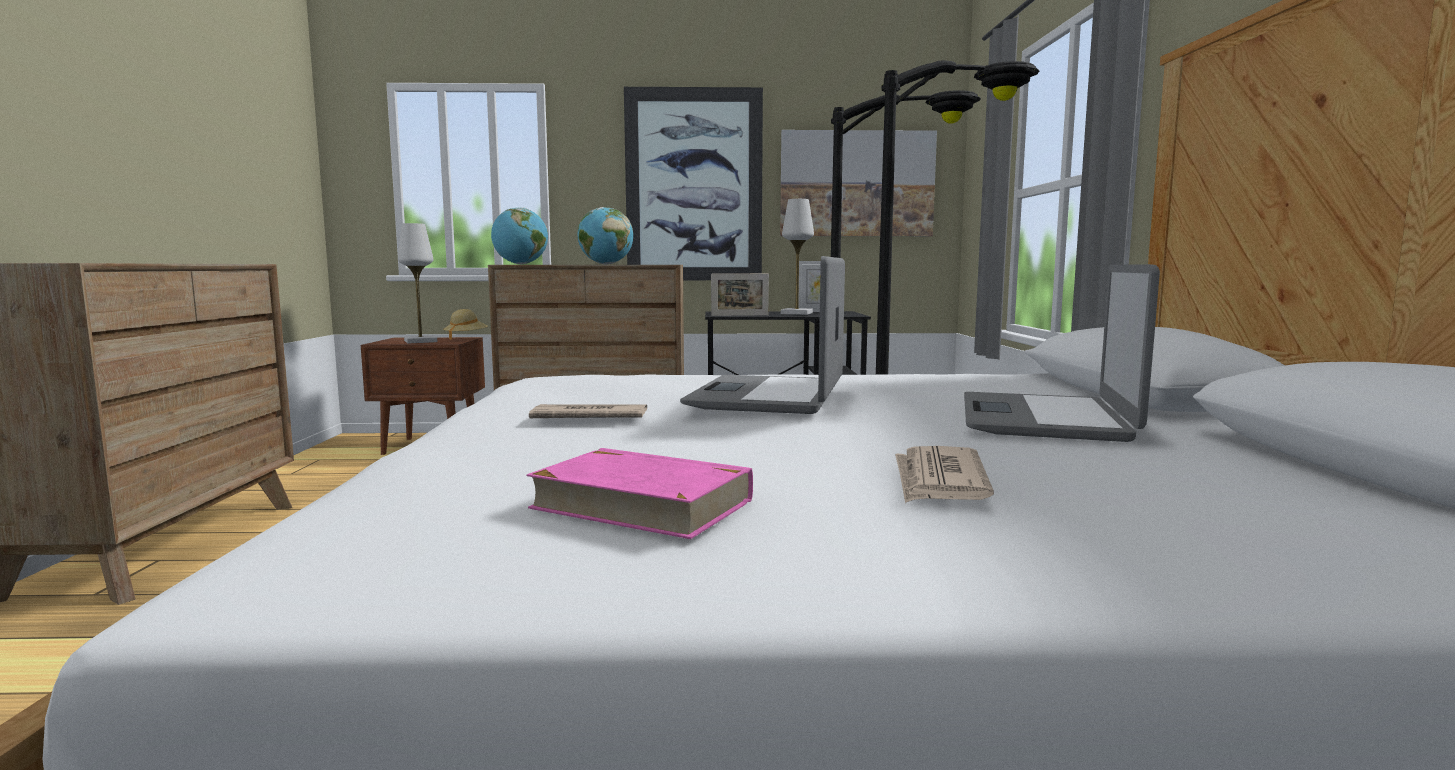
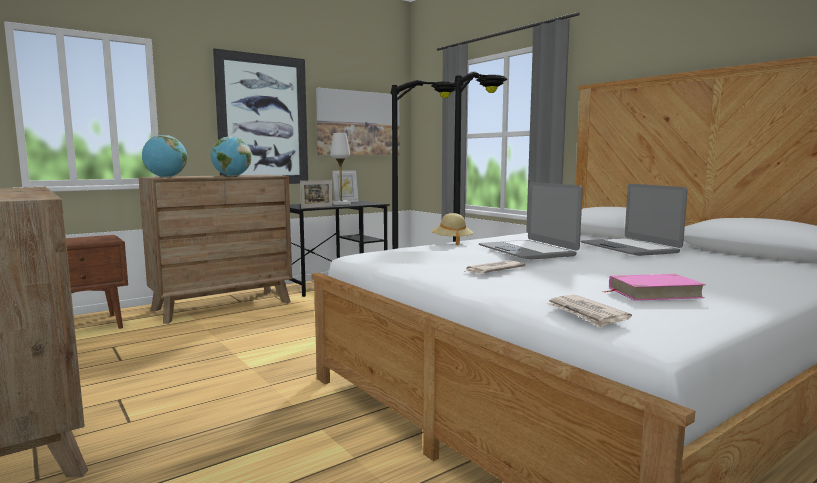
camera: 35 degrees left, 0 degrees up
(421, 341) = (77, 242): white table lamp -> none
(466, 338) = (105, 236): beige hat -> beige hat (452, 242)
(938, 481) = (687, 272): newspaper -> newspaper (586, 314)

